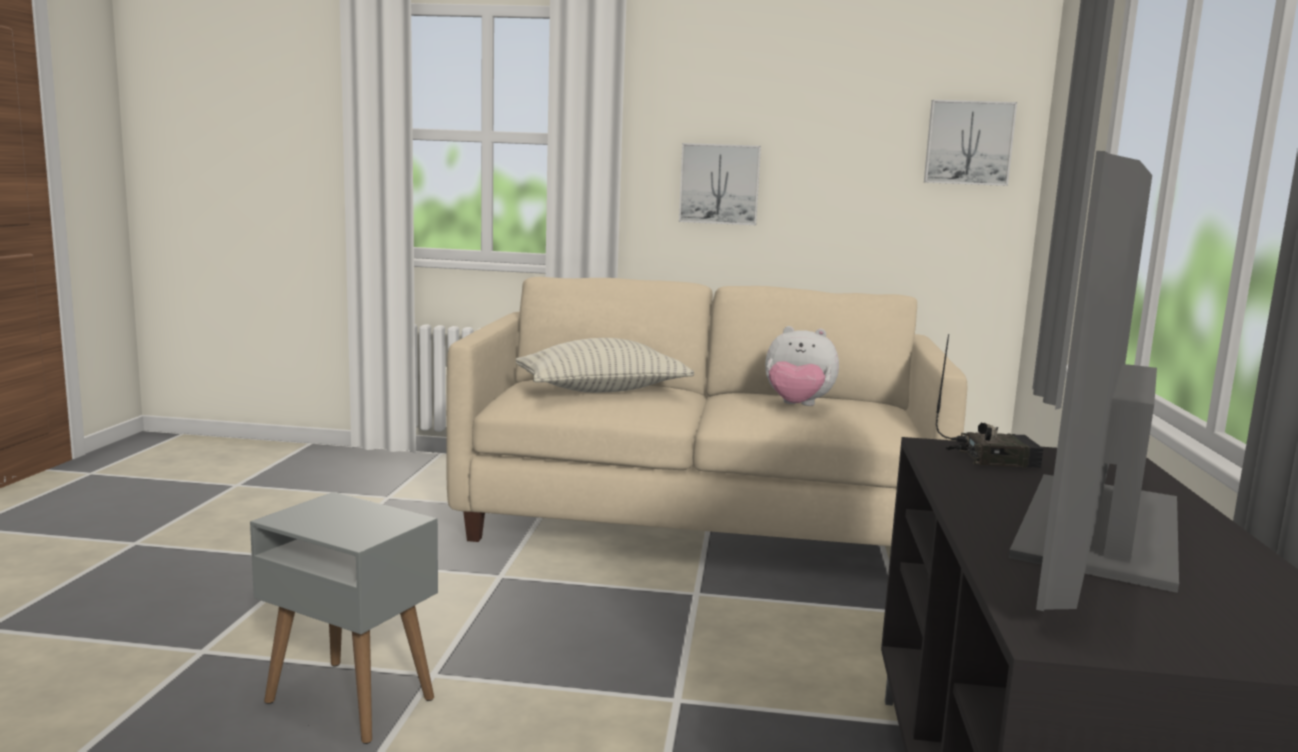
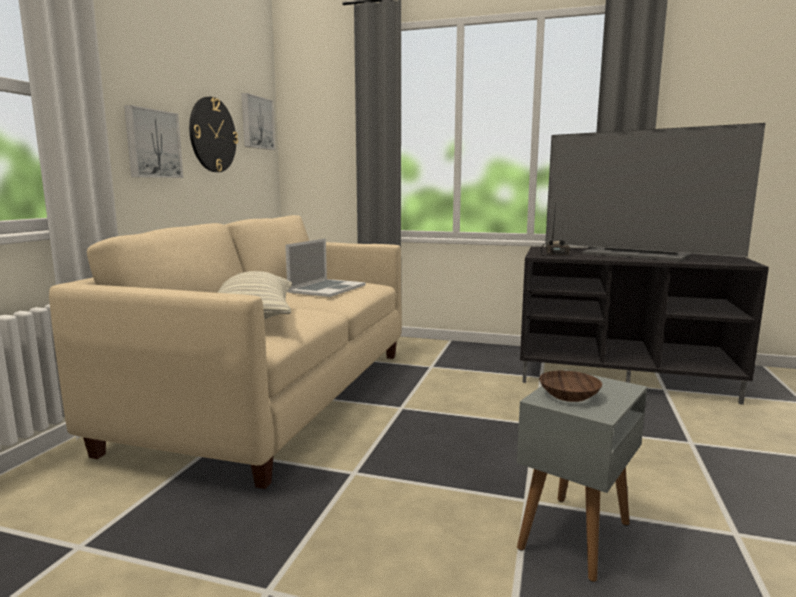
camera: 80 degrees left, 0 degrees up
(336, 511) = (570, 396): none -> brown bowl
(797, 406) = (327, 288): plush toy -> laptop
(843, 168) = (212, 135): none -> wall clock

